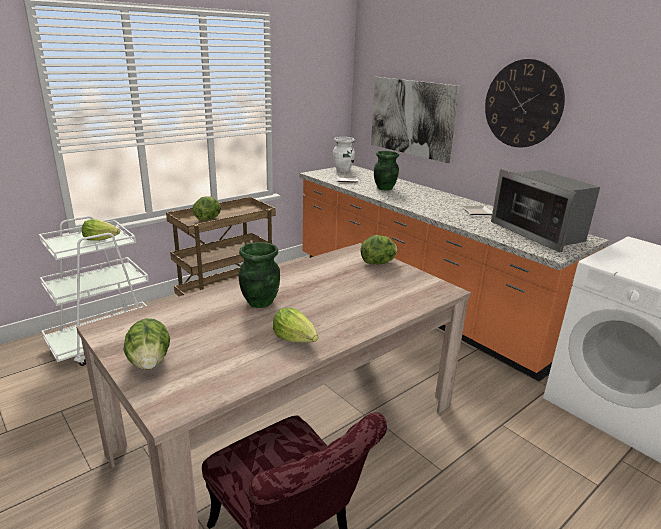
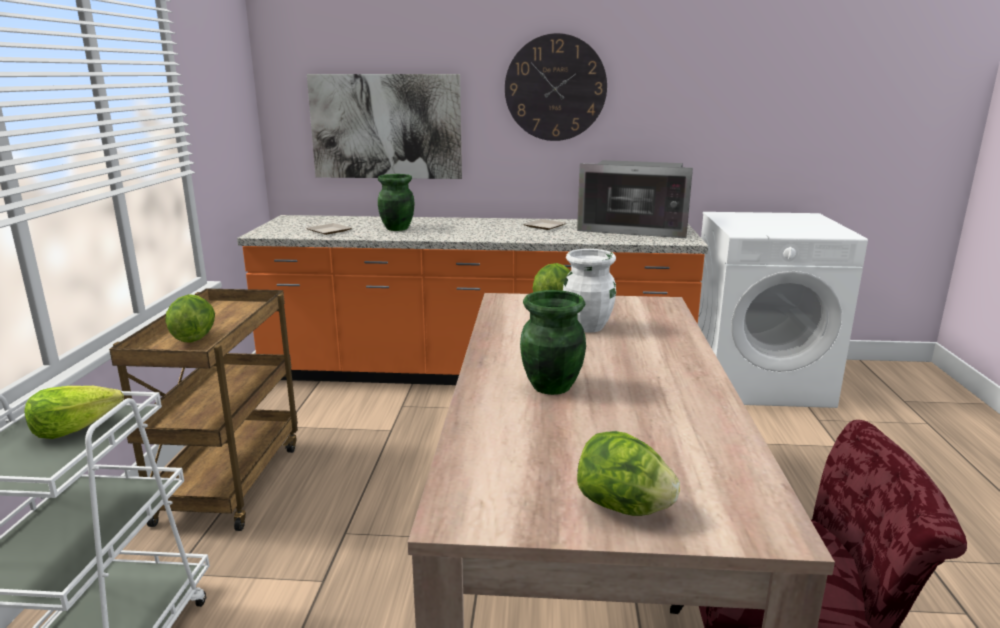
camera: 45 degrees left, 5 degrees down
(295, 339) = (676, 398): lettuce -> none
(343, 170) = (290, 222): white vase -> white vase (588, 327)

